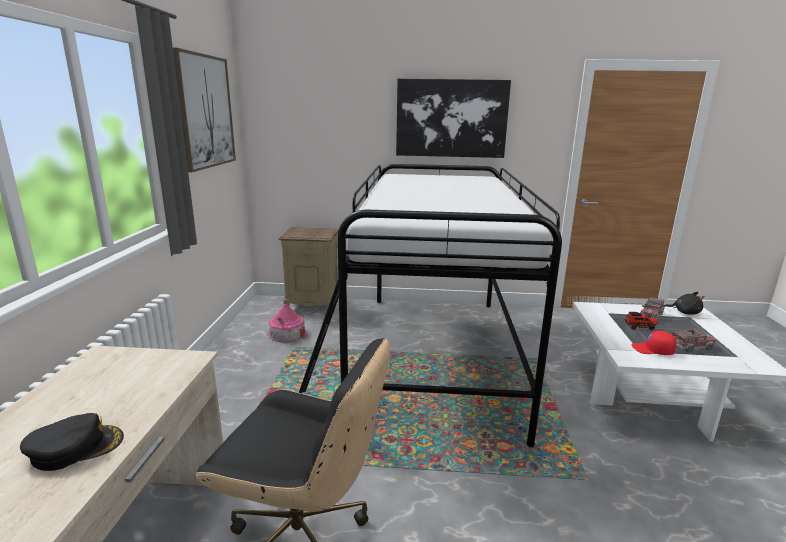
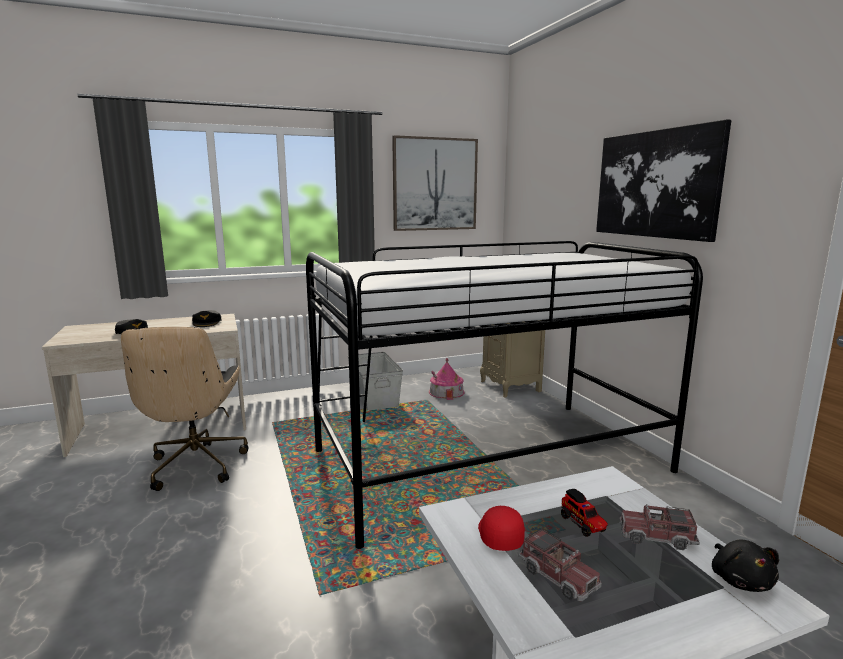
camera: 65 degrees right, 5 degrees down
(125, 370) = (207, 322): none -> black cap
(248, 371) = (375, 397): none -> grey storage box

